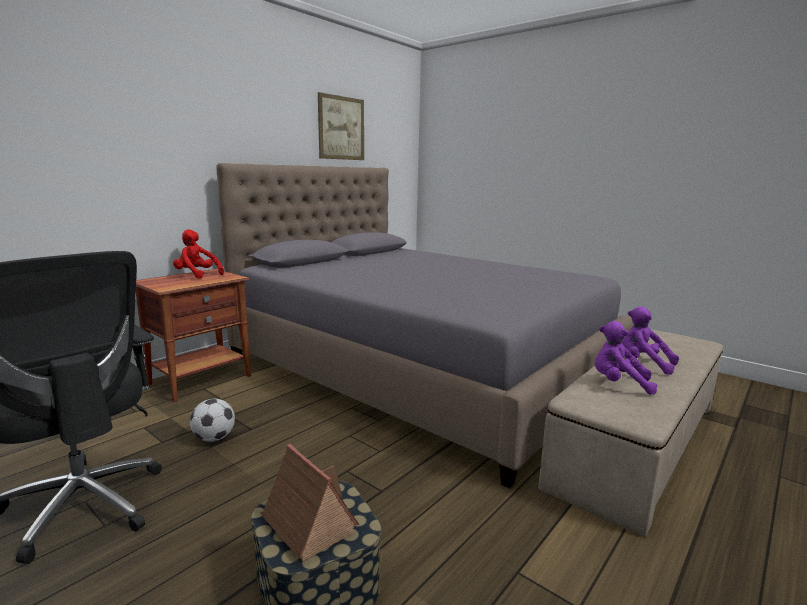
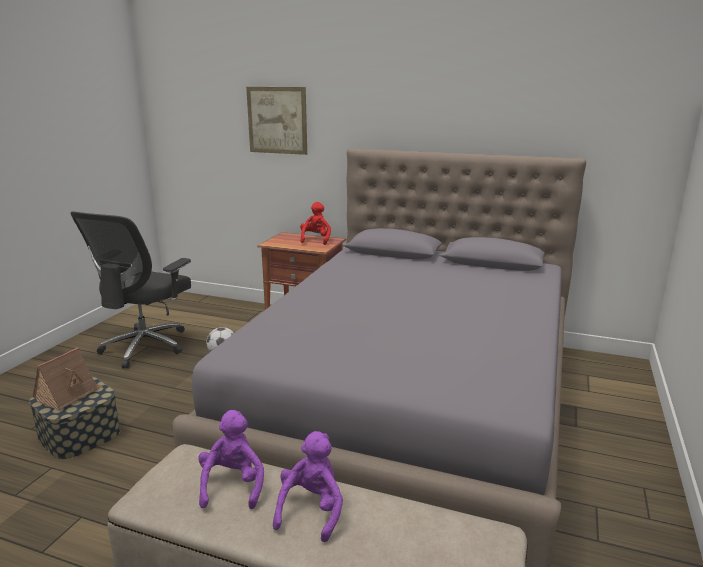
camera: 70 degrees right, 5 degrees up
(341, 128) = (521, 106): picture -> picture (277, 120)

